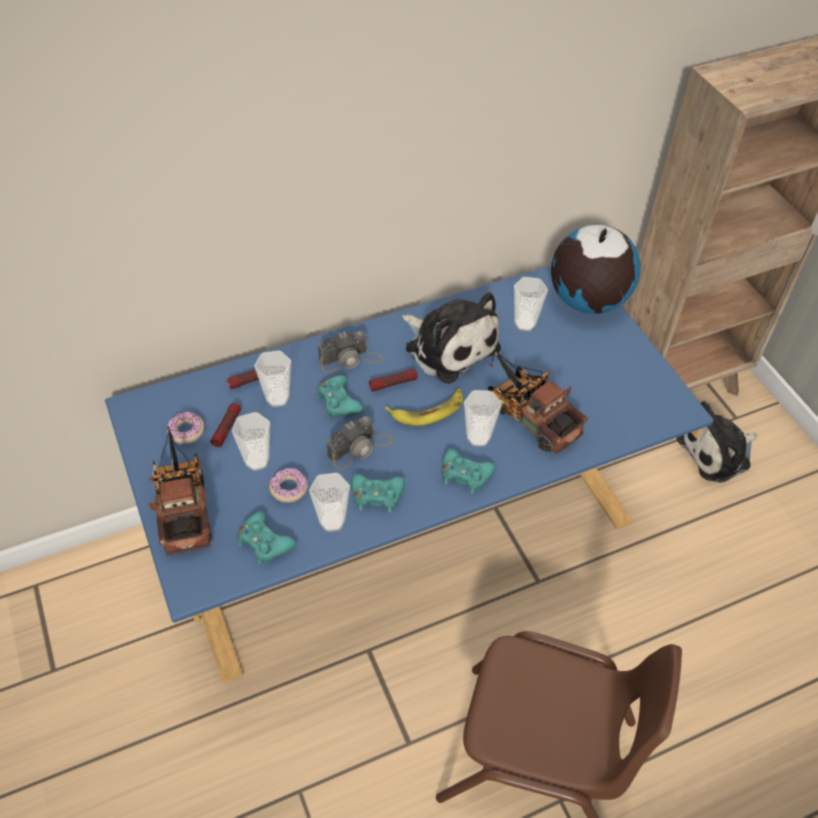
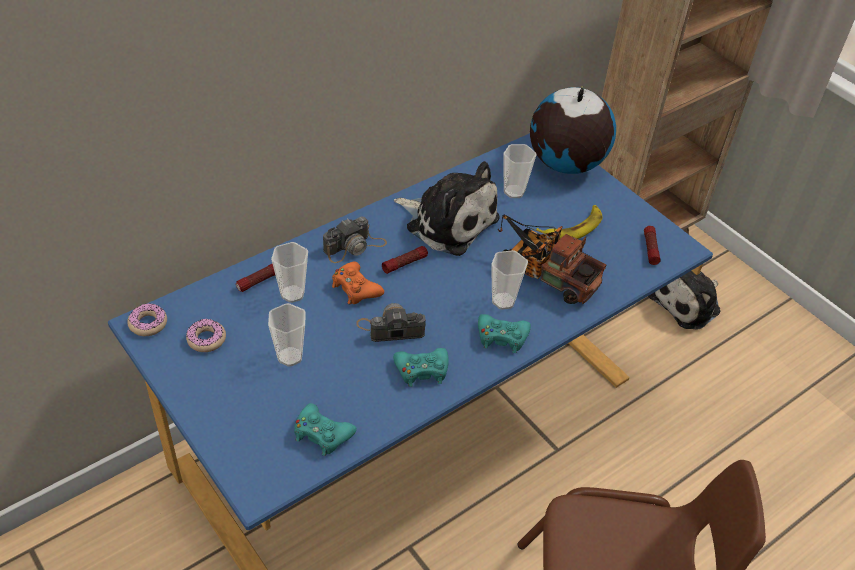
camera: 15 degrees left, 5 degrees down
(183, 504) = (225, 410): toy truck -> none
(227, 428) = (248, 330): flashlight -> flashlight (650, 249)
(289, 488) = (331, 378): donut -> donut (148, 324)
(332, 521) = (385, 401): cup -> none
(338, 402) = (355, 288): turquoise game controller -> orange game controller
(360, 448) = (391, 328): camera -> camera turned 135 degrees counterclockwise
(428, 410) = (447, 283): banana -> banana (573, 227)

